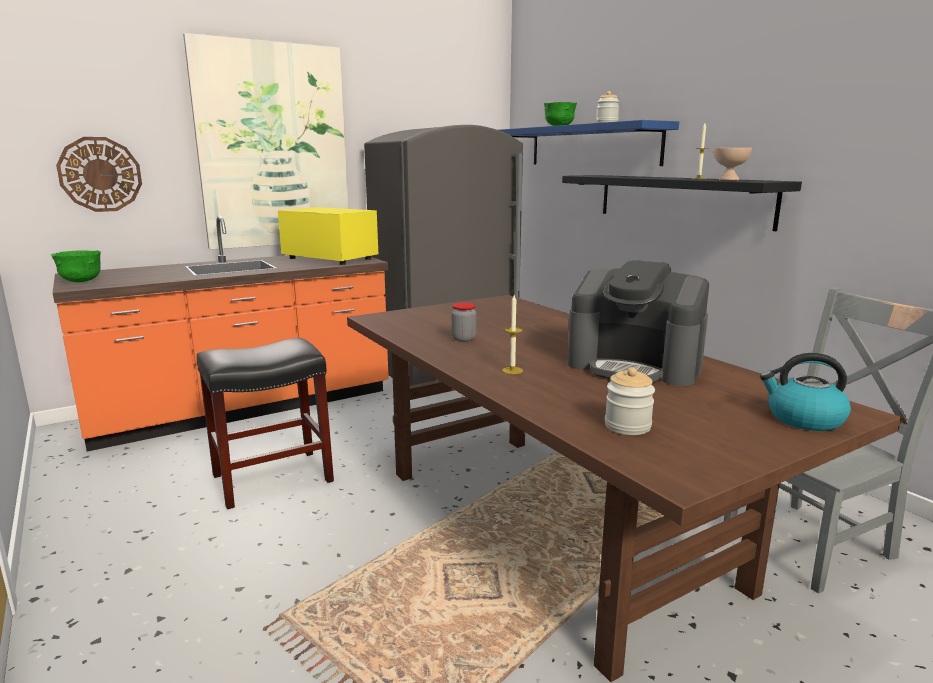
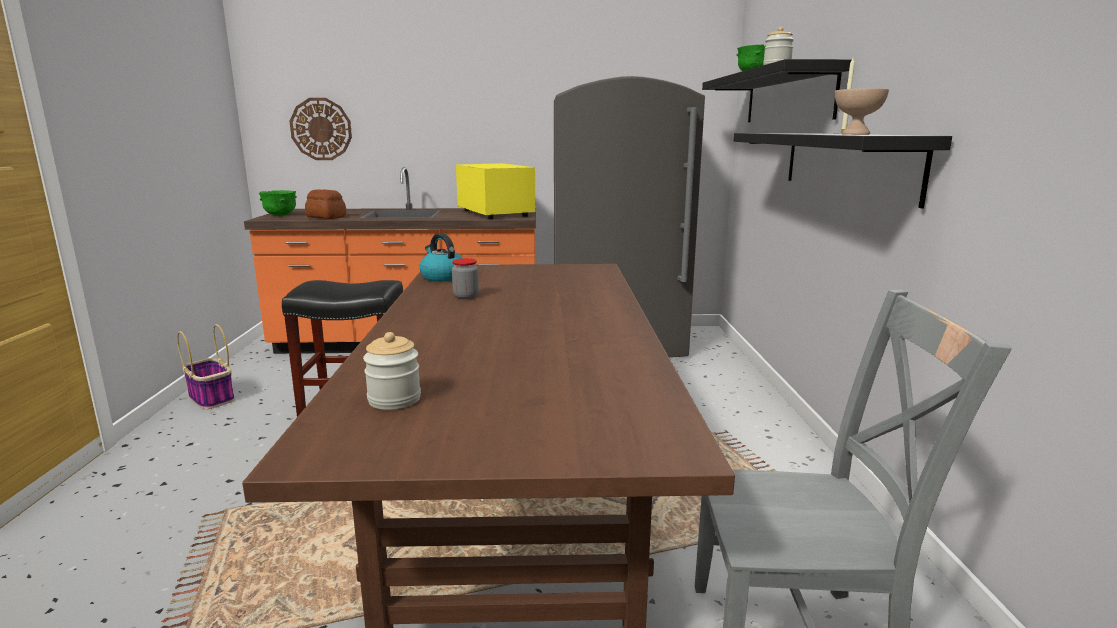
camera: 30 degrees right, 0 degrees up
(78, 517) = (212, 398): none -> basket
(152, 278) = (326, 217): none -> bread
(274, 147) = (466, 105): picture -> none
(512, 370) = (433, 330): candle -> none
(592, 146) = (787, 97): blue shelf -> black shelf
(635, 366) = (558, 348): coffee machine -> none
(803, 419) = (591, 442): kettle -> kettle (442, 277)

